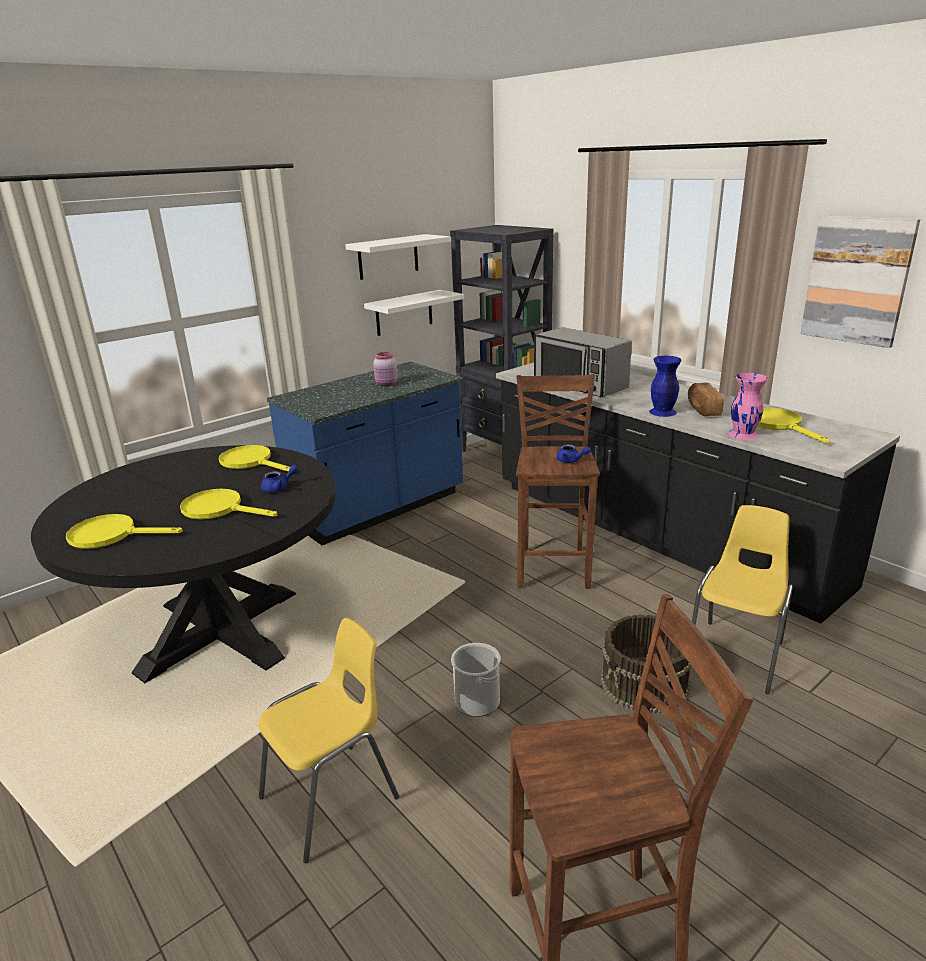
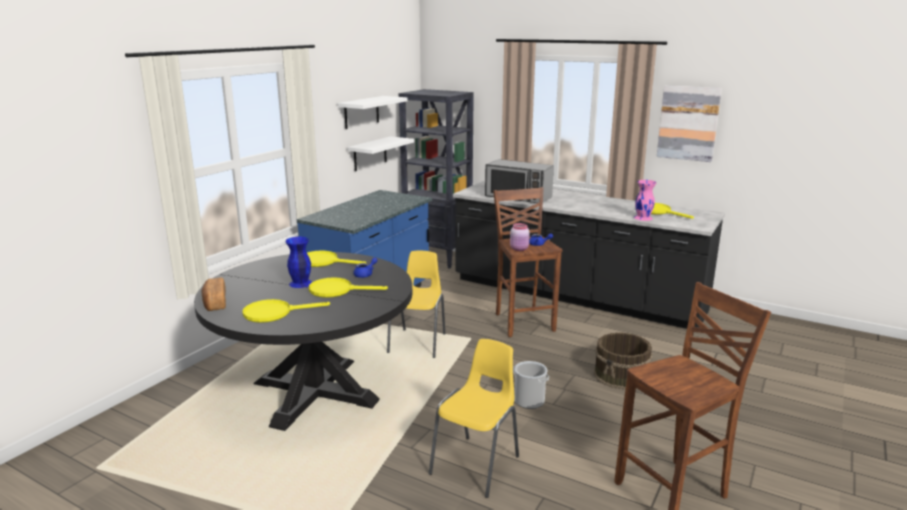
camera: 20 degrees left, 5 degrees down
(387, 384) = (381, 205): pink jar -> pink jar (519, 249)
(662, 412) = (585, 209): blue vase -> blue vase (300, 283)
(702, 409) = (608, 206): bread -> bread (215, 303)
(736, 654) = (662, 353): yellow chair -> yellow chair (418, 342)

